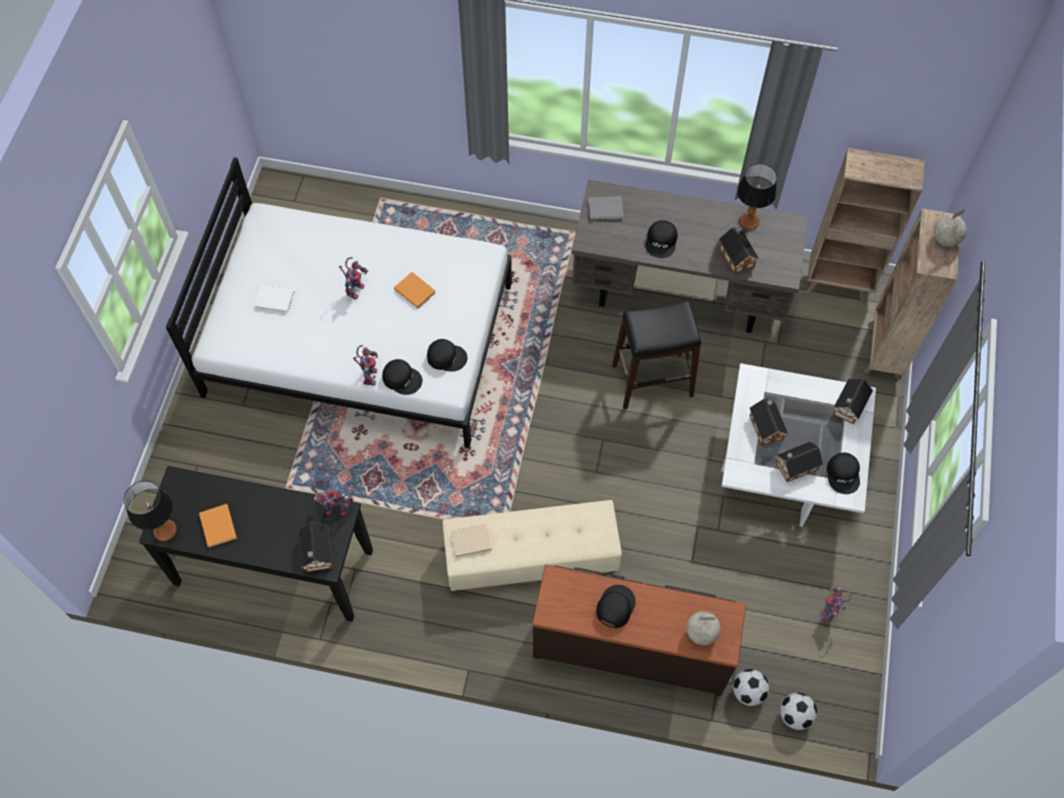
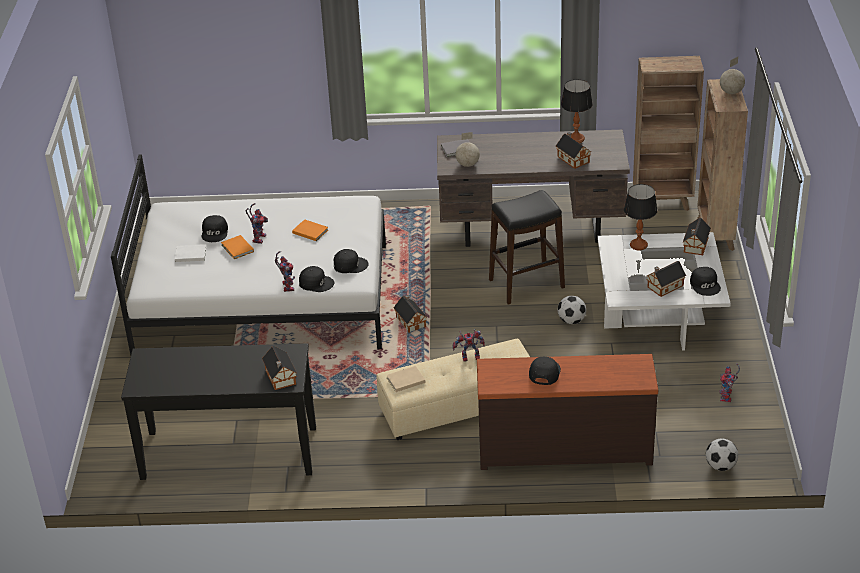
camera: 10 degrees left, 25 degrees down
(165, 531) = (143, 386): table lamp -> table lamp (639, 245)
(218, 527) = (189, 377): orange book -> orange book (237, 249)
(334, 511) = (287, 351): toy robot -> toy robot (469, 358)
(662, 241) = (509, 160): black cap -> black cap (215, 232)
(701, 633) = (621, 376): globe -> globe (468, 164)
(748, 692) = (675, 458): football -> football (571, 321)
(766, 426) = (631, 267): toy house -> toy house (410, 321)

